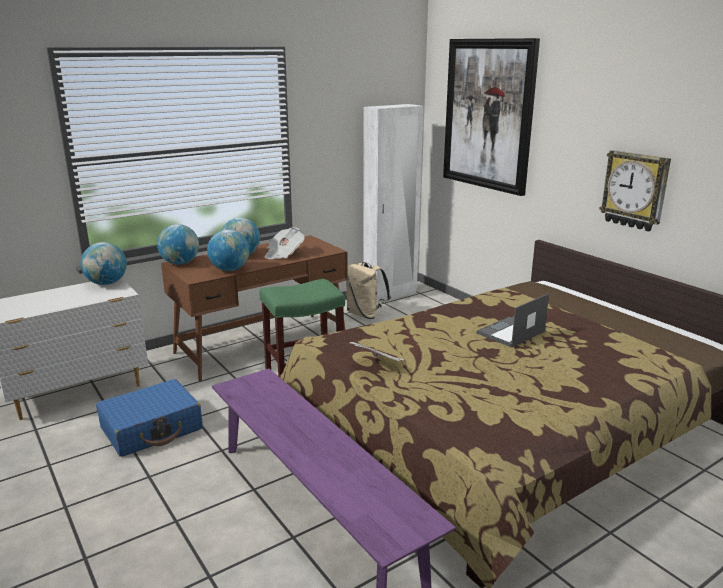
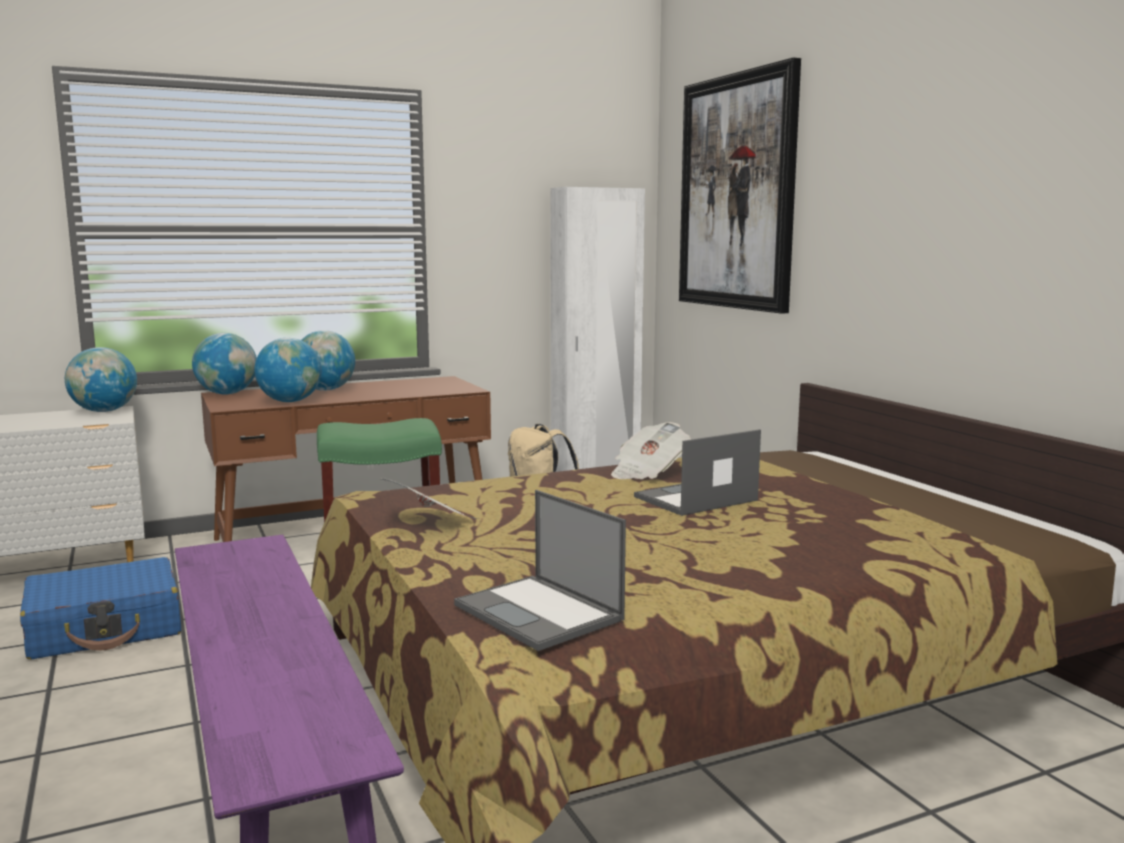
camera: 10 degrees right, 10 degrees down
(283, 254) = (389, 391): newspaper -> newspaper (648, 473)
(486, 430) = (540, 613): none -> laptop
(635, 190) = (946, 278): wall clock -> none

